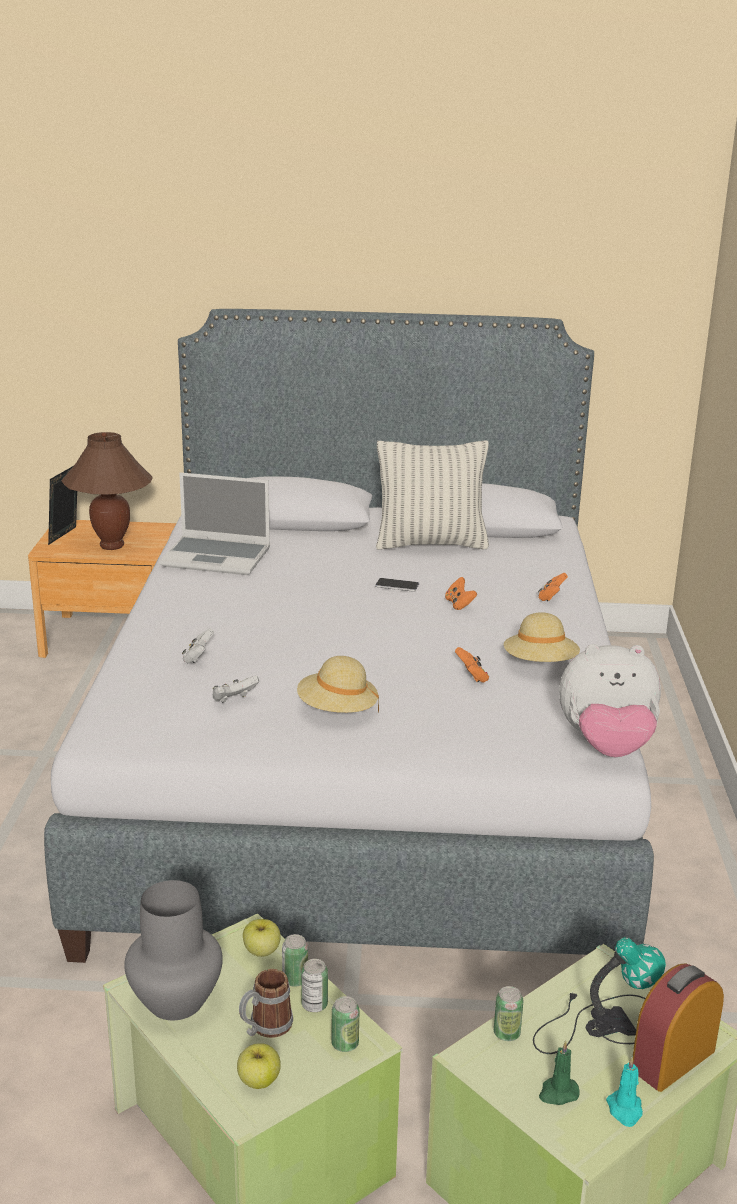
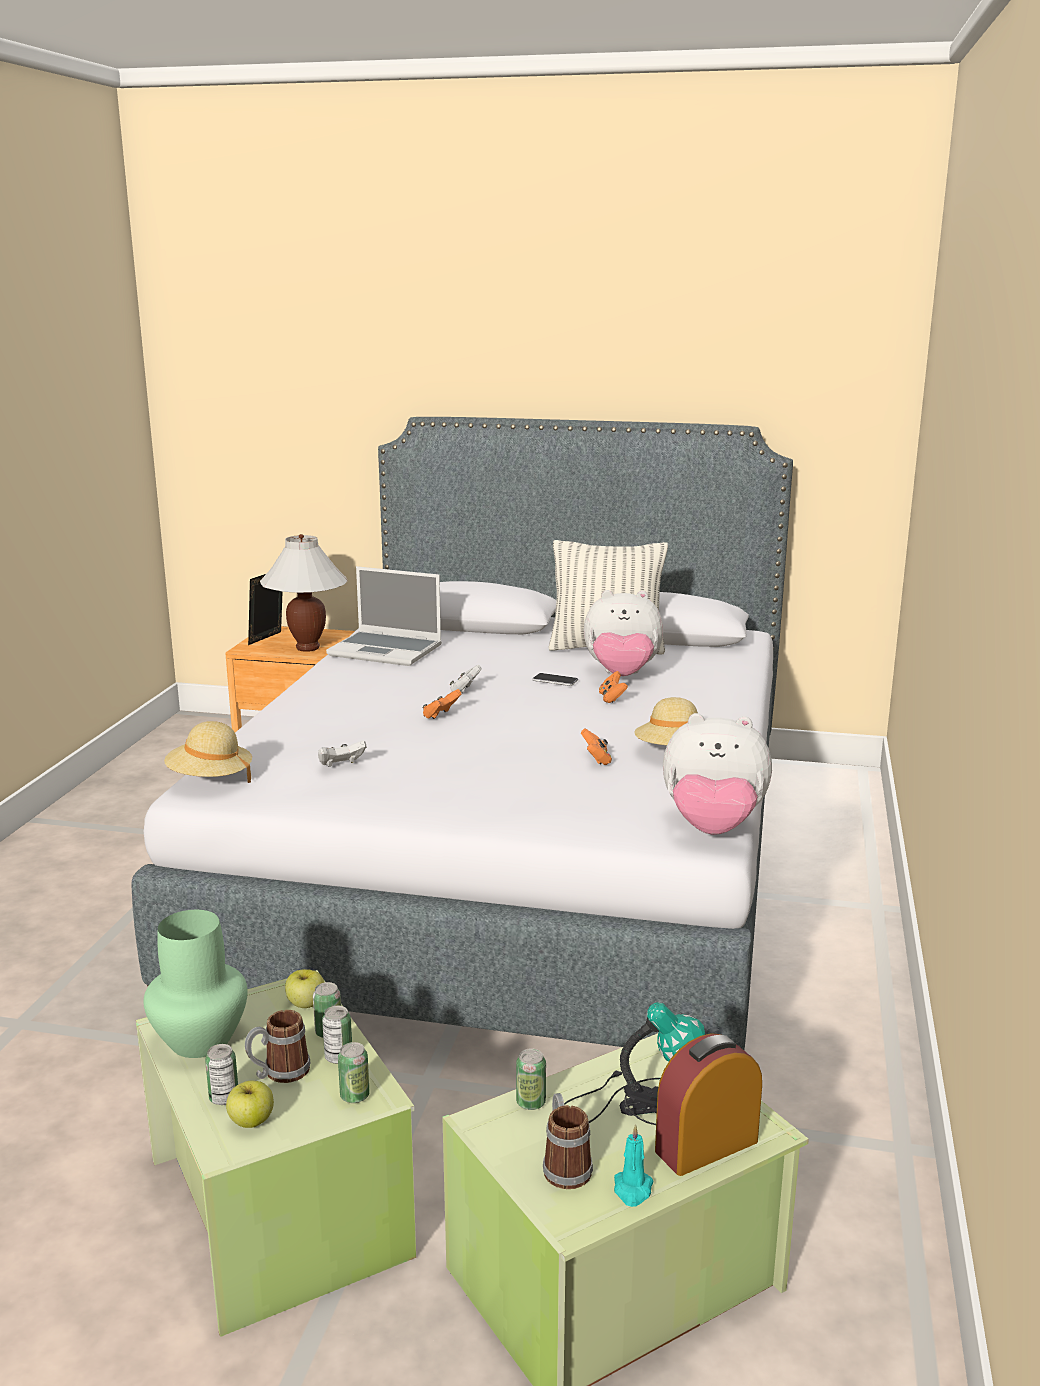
camera: 10 degrees right, 5 degrees down
(112, 545) = (307, 648): brown table lamp -> white table lamp
(177, 1000) = (202, 1040): grey vase -> green vase
(198, 658) = (325, 730): white game controller -> white game controller (465, 691)
(223, 1059) = (224, 1098): none -> can
(337, 710) = (442, 780): beige hat -> beige hat (210, 779)
(457, 576) = (622, 675): none -> plush toy
(551, 597) = (712, 697): orange game controller -> orange game controller (441, 715)
(558, 1093) = (564, 1165): green candle -> mug

